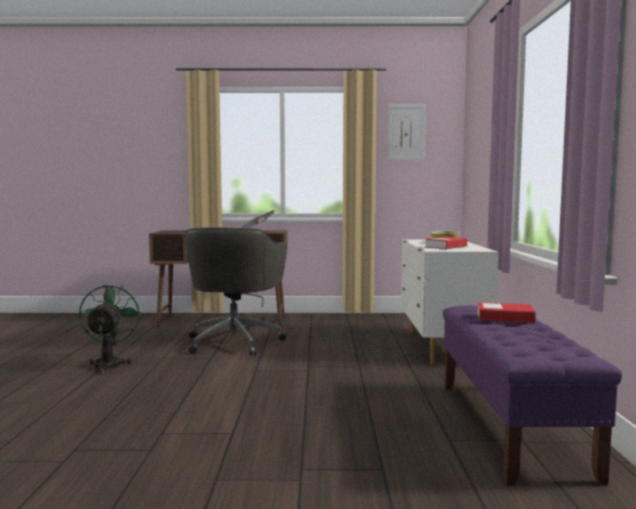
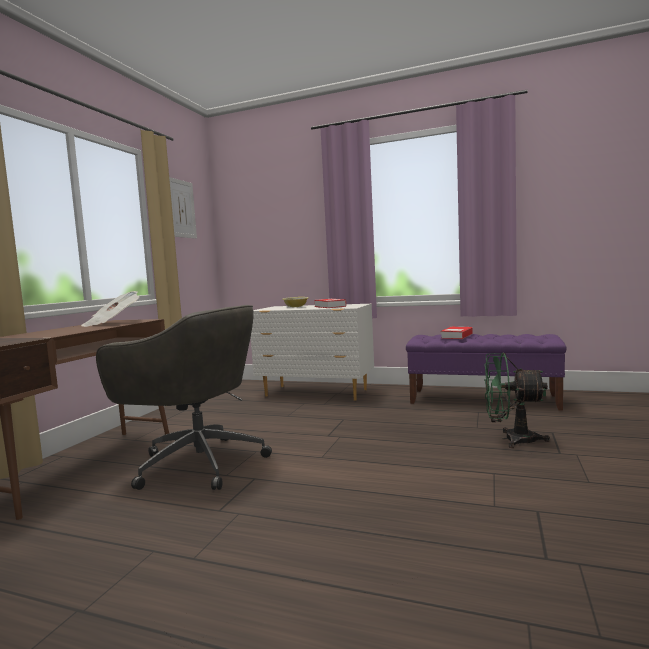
camera: 70 degrees left, 0 degrees up
(110, 364) = (204, 555): green fan -> green fan (511, 439)

